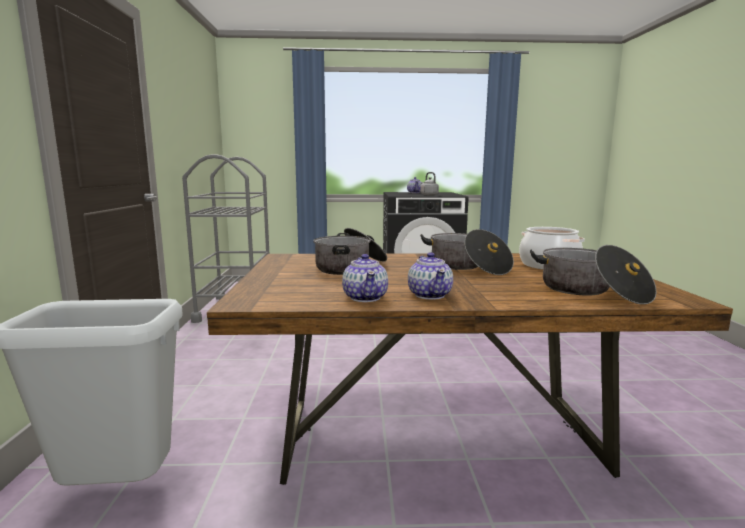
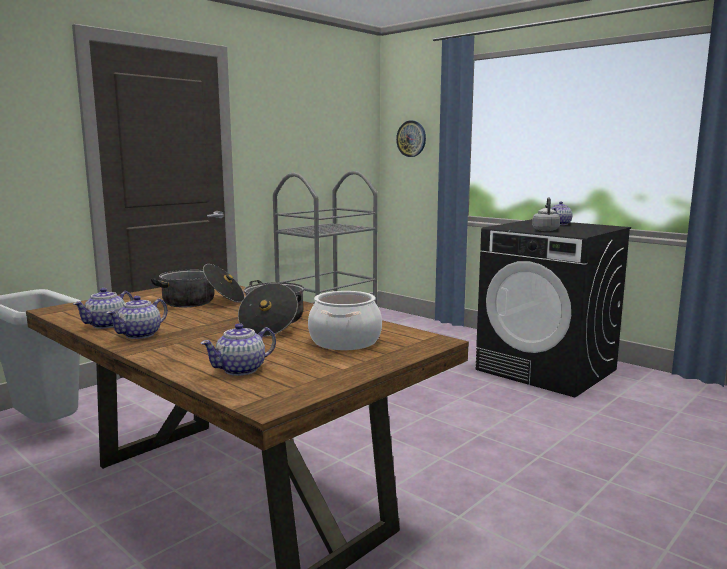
camera: 45 degrees right, 0 degrees up
(259, 132) = (411, 138): none -> wall clock
(591, 291) = (241, 370): cooking pot -> teapot

